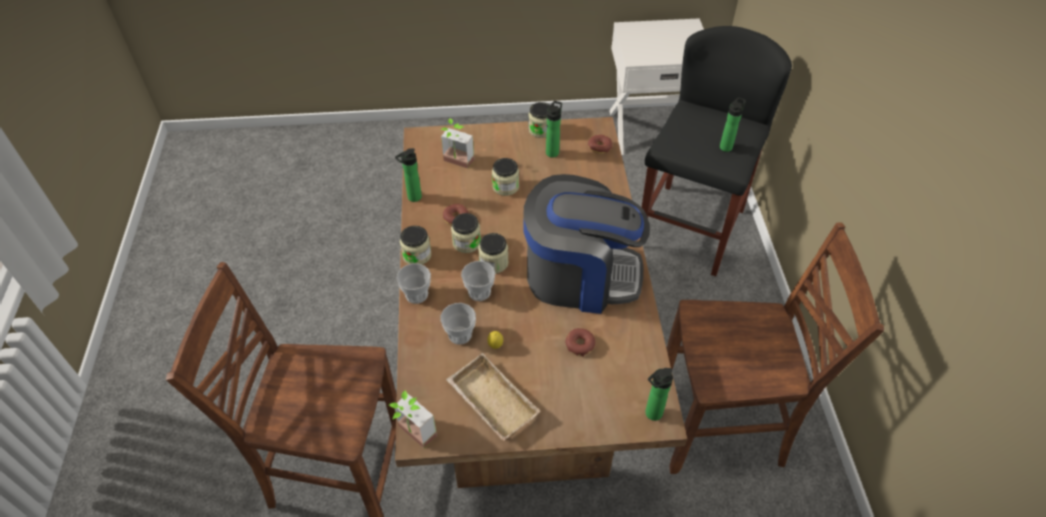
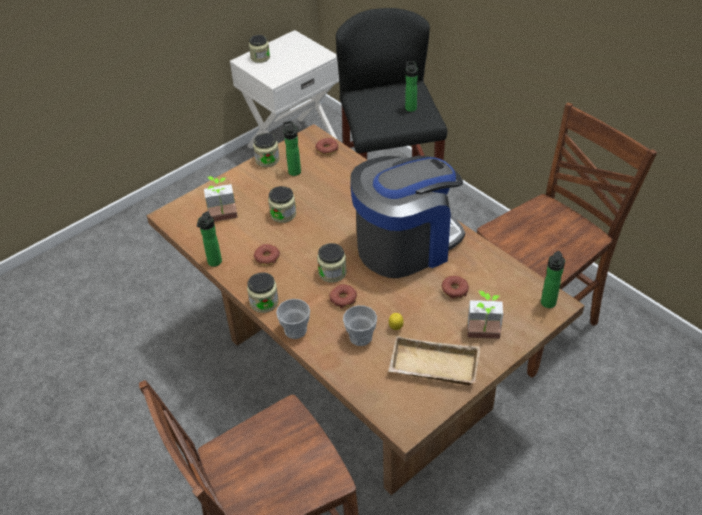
camera: 35 degrees left, 5 degrees down
(412, 436) = (401, 428): potted plant -> potted plant (483, 337)
(466, 242) = (295, 271): jar -> jar (260, 57)
(479, 292) = (343, 299): cup -> donut

